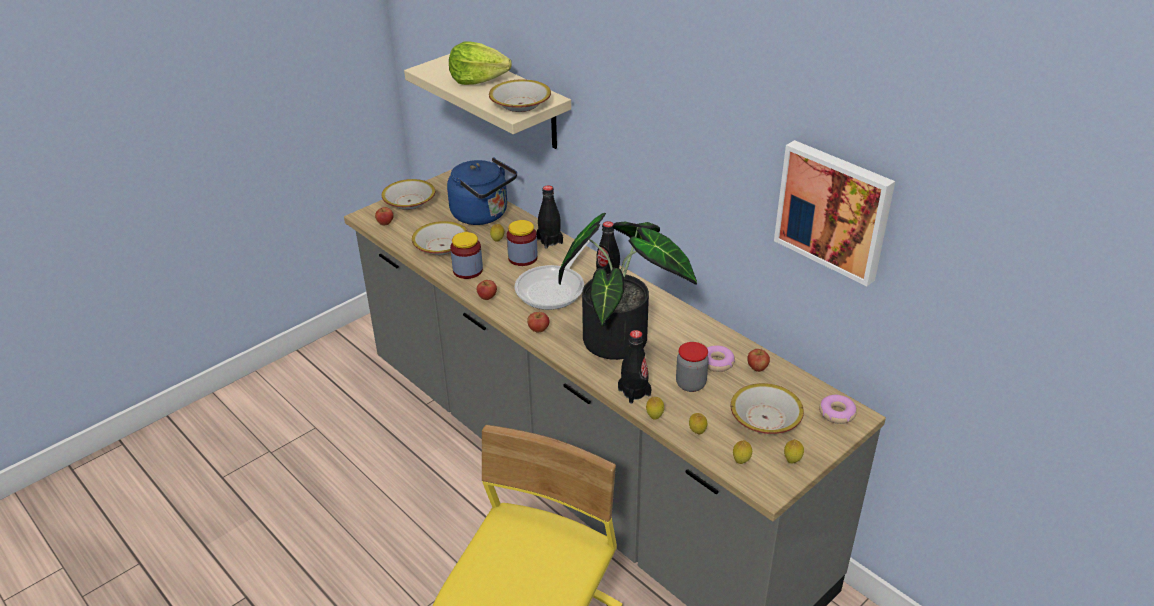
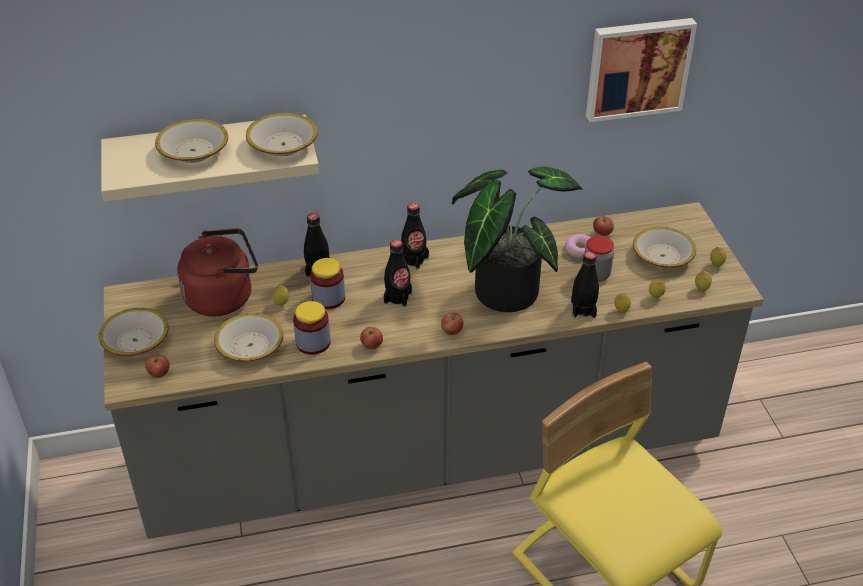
camera: 60 degrees left, 5 degrees up
(478, 79) = (193, 151): lettuce -> bowl
(483, 215) = (223, 296): blue kettle -> red kettle
(554, 288) = (397, 297): frying pan -> black bottle
(836, 413) = (681, 221): donut -> none

